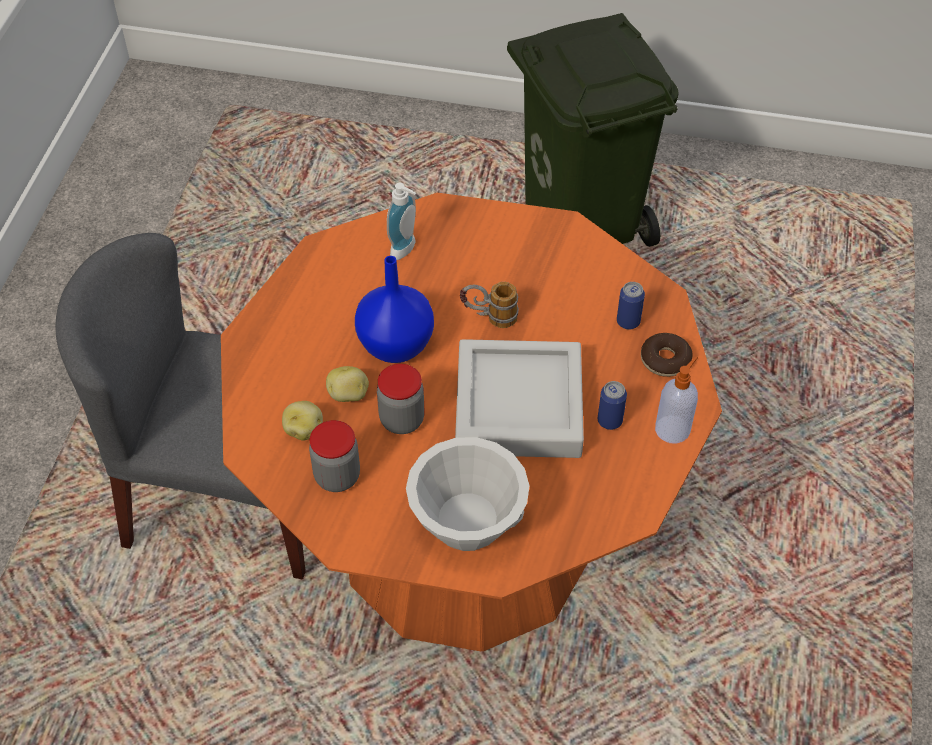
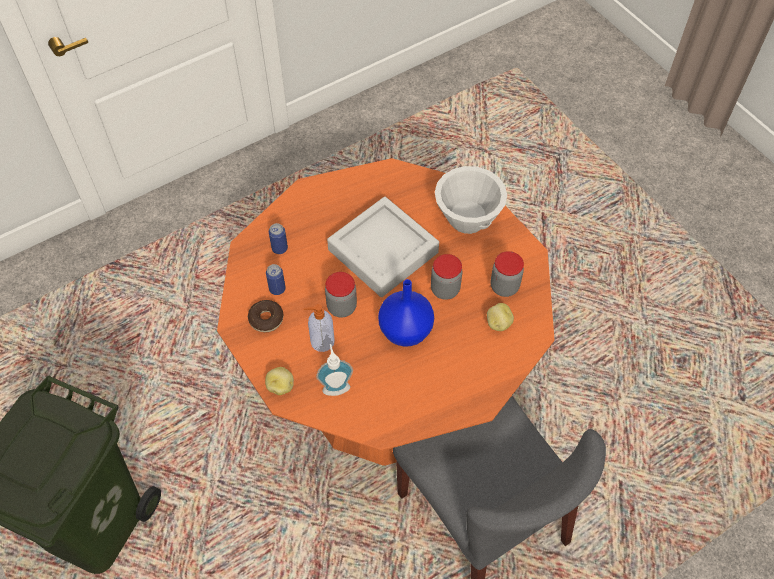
camera: 135 degrees left, 5 degrees up
(349, 395) = (457, 323): potato -> potato (280, 386)
(489, 318) = (341, 307): mug -> jar
(609, 421) = (351, 212): can -> can (277, 289)
(665, 360) = (289, 217): donut -> donut (266, 319)
(673, 428) = (329, 188): soap dispenser -> soap dispenser (321, 342)

